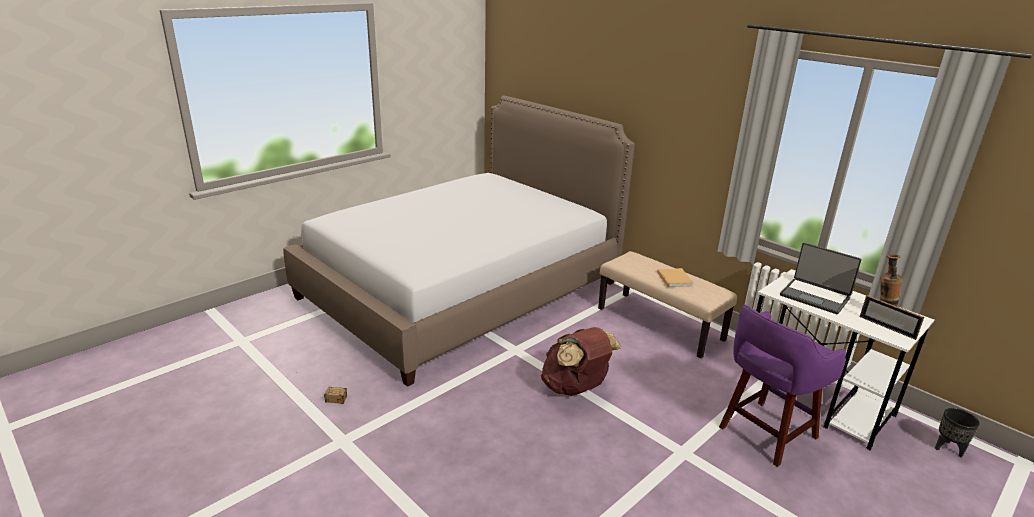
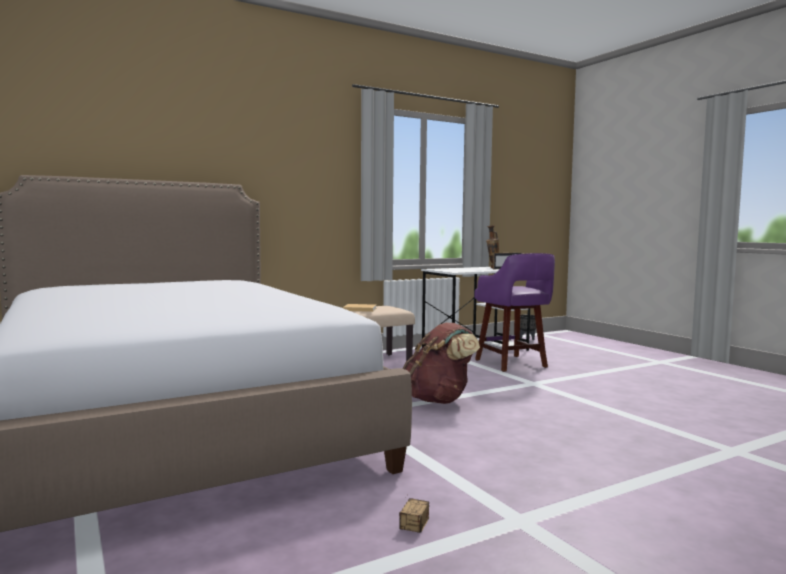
camera: 75 degrees left, 20 degrees down
(815, 296) = (465, 270): laptop -> none

